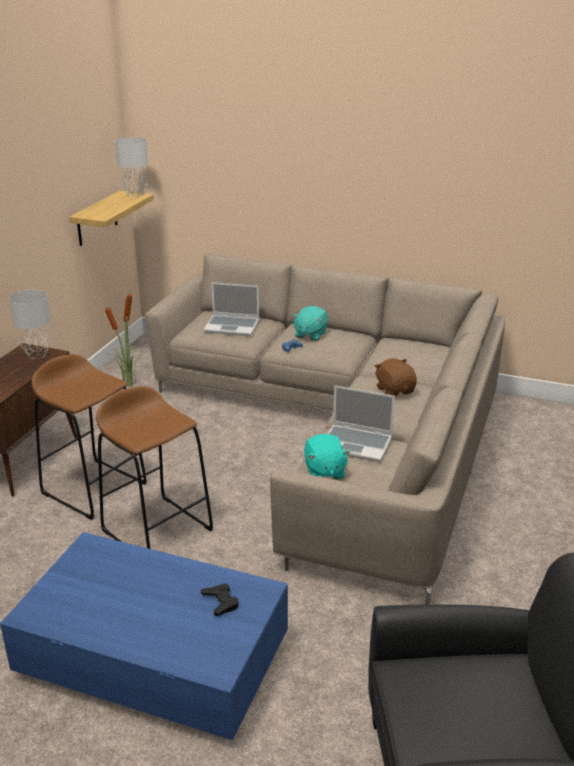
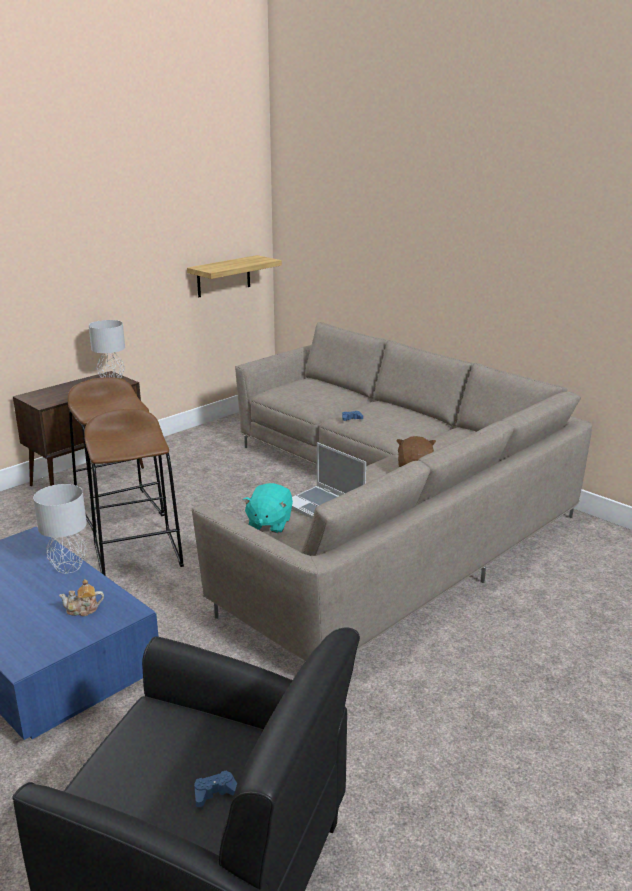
camera: 25 degrees right, 5 degrees down
(129, 384) = (225, 436): potted plant -> none
(136, 195) = (265, 259): grey table lamp -> grey table lamp (69, 567)
(221, 602) = (83, 610): black game controller -> teapot
(232, 326) = (315, 392): laptop -> none
(310, 334) = (382, 411): turquoise plush toy -> none
(516, 718) = (215, 793): none -> blue game controller

